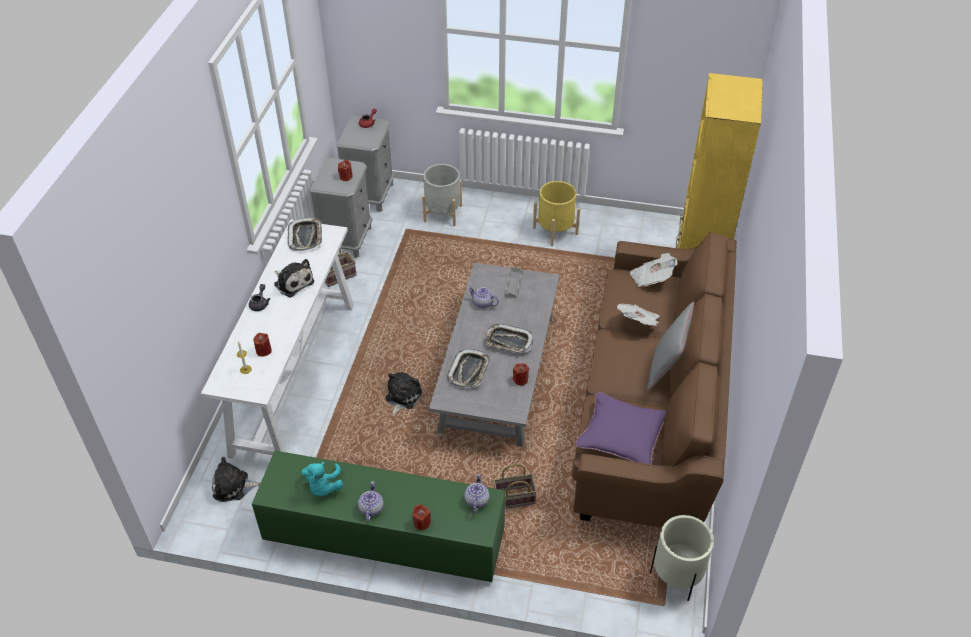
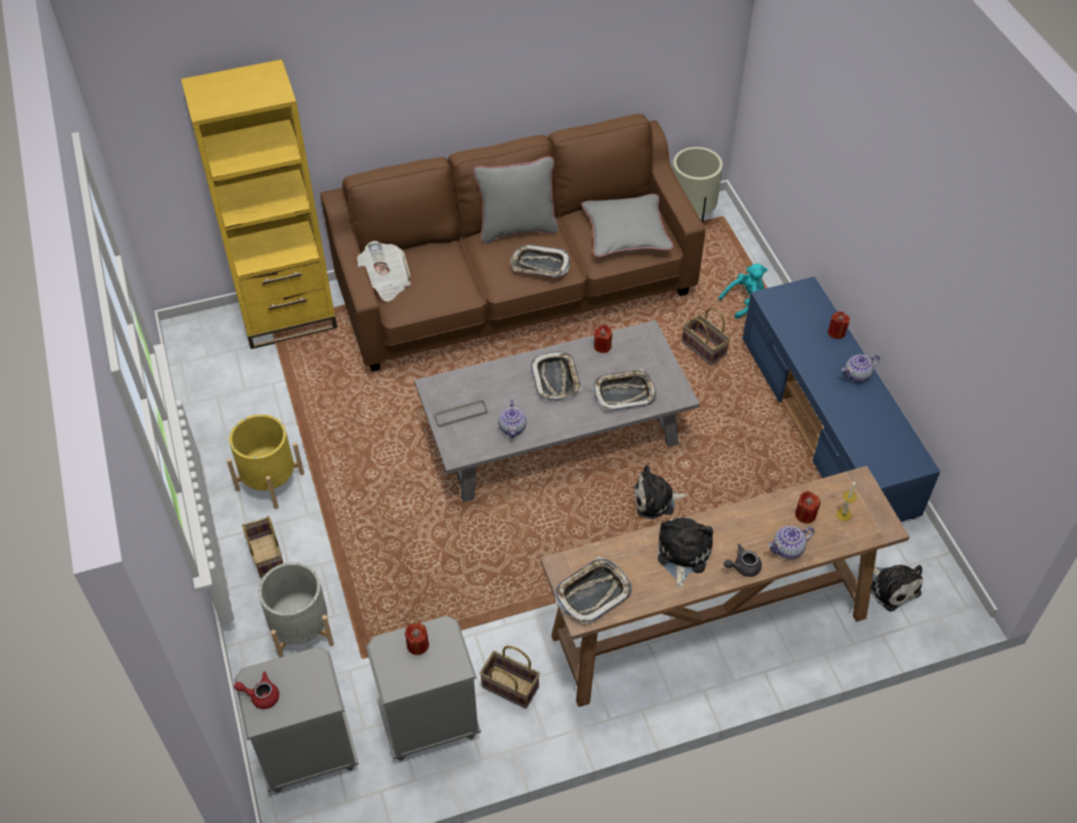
camera: 120 degrees left, 5 degrees up
(295, 375) = (707, 627): white console table -> brown console table
(323, 487) = (870, 424): turquoise plush toy -> turquoise plush toy (744, 301)
(382, 535) = (828, 426): green tv stand -> blue tv stand
(476, 500) = (779, 306): teapot -> teapot (788, 549)
(503, 214) = (265, 554): none -> basket
(616, 365) = (540, 265): none -> tray
(621, 435) = (626, 232): purple pillow -> grey pillow
(638, 322) = (464, 269): newspaper -> none

